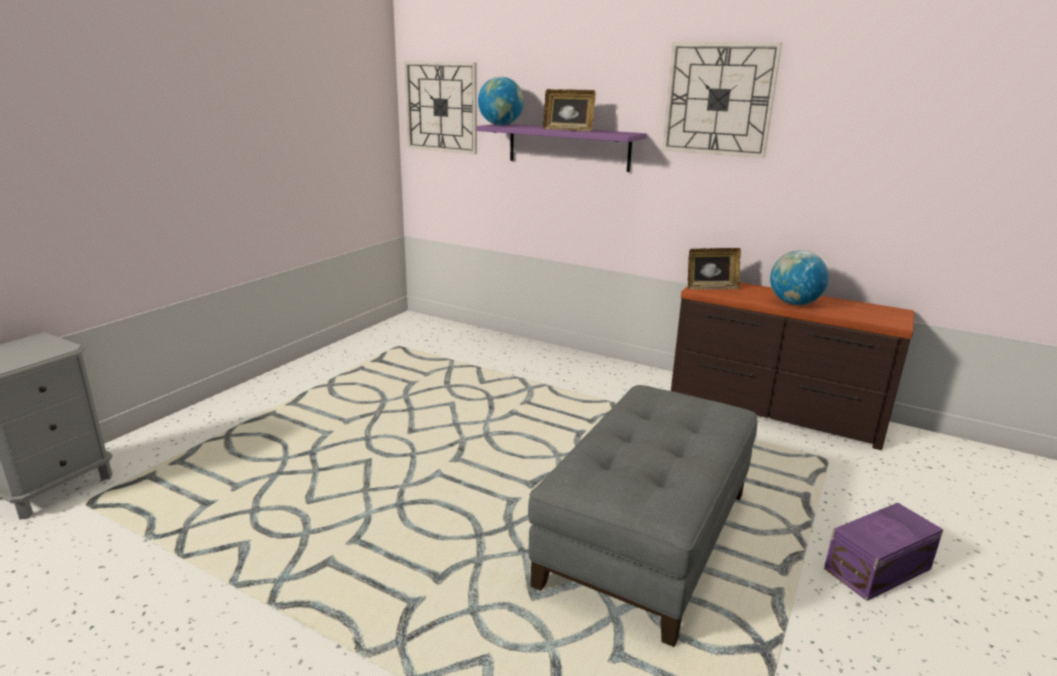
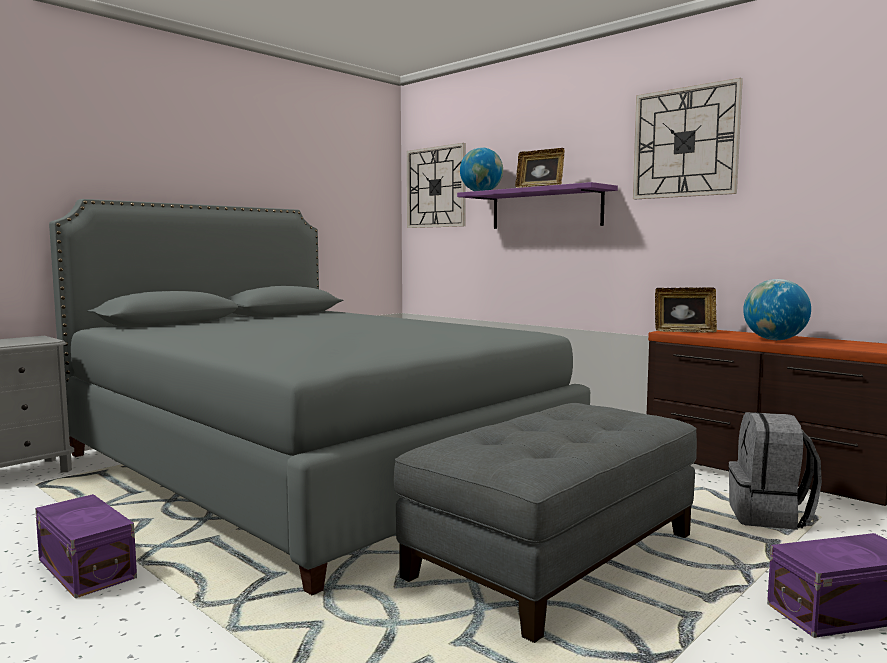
camera: 15 degrees right, 15 degrees down
(219, 621) = (87, 567): none -> purple storage box
(373, 441) = (311, 466): none -> grey bed
(792, 464) = (770, 517): none -> grey backpack

